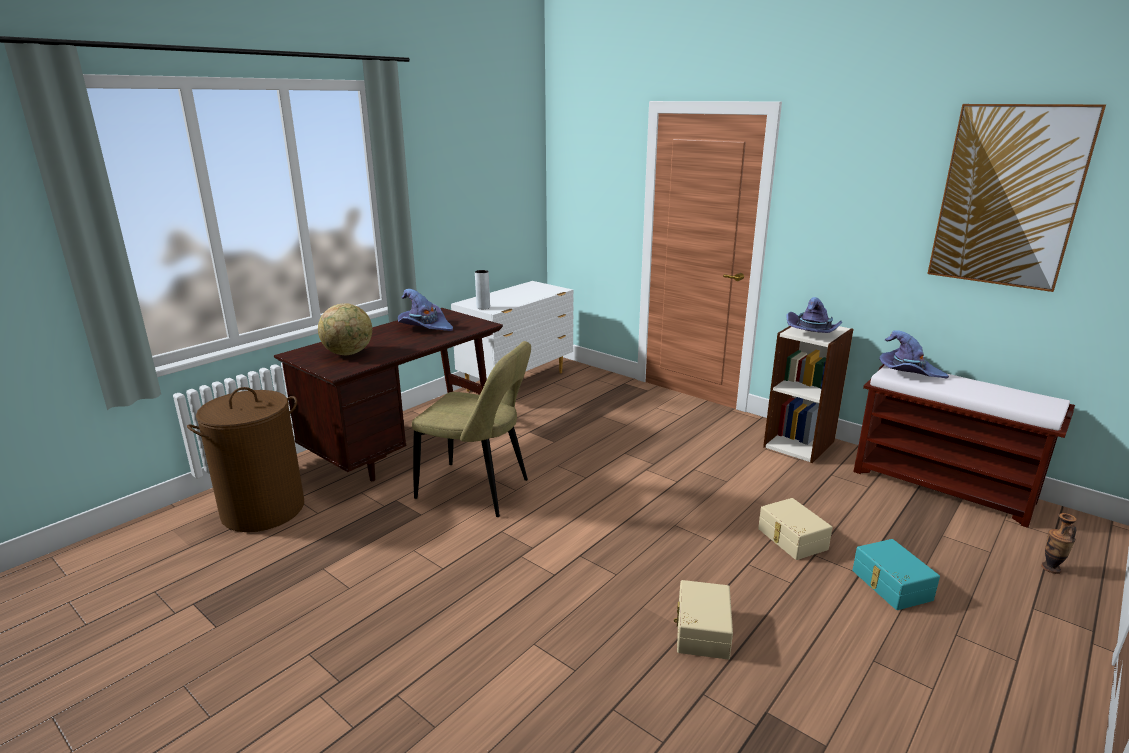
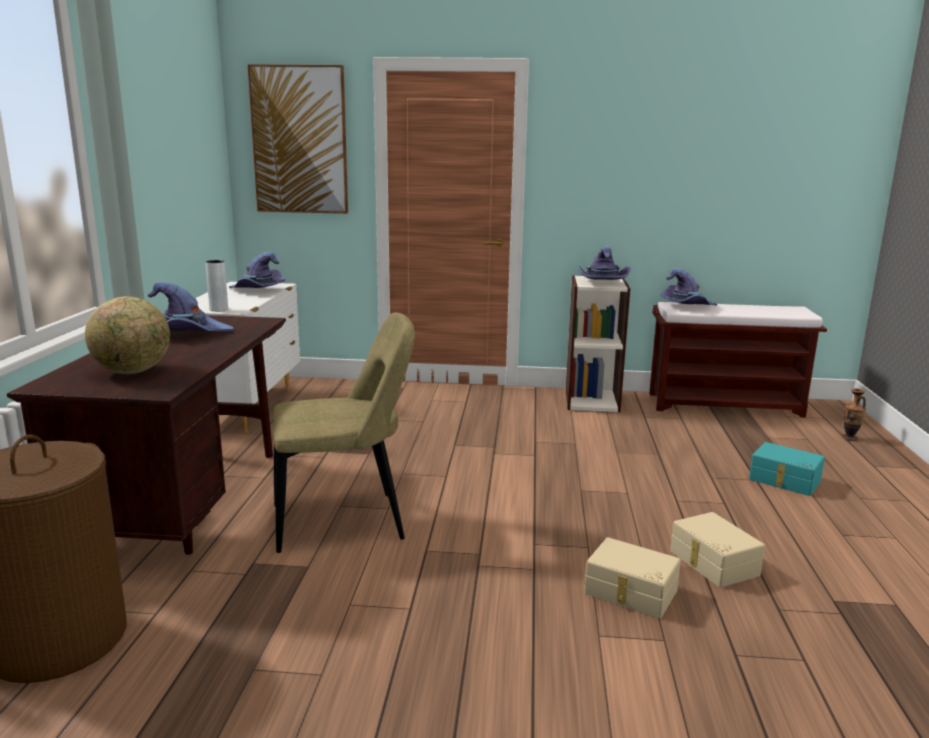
camera: 35 degrees left, 5 degrees down
(536, 293) = (258, 290): none -> purple hat
(791, 539) = (681, 471): beige storage box -> beige storage box (630, 593)
(1008, 197) = (741, 140): picture -> picture (300, 140)

